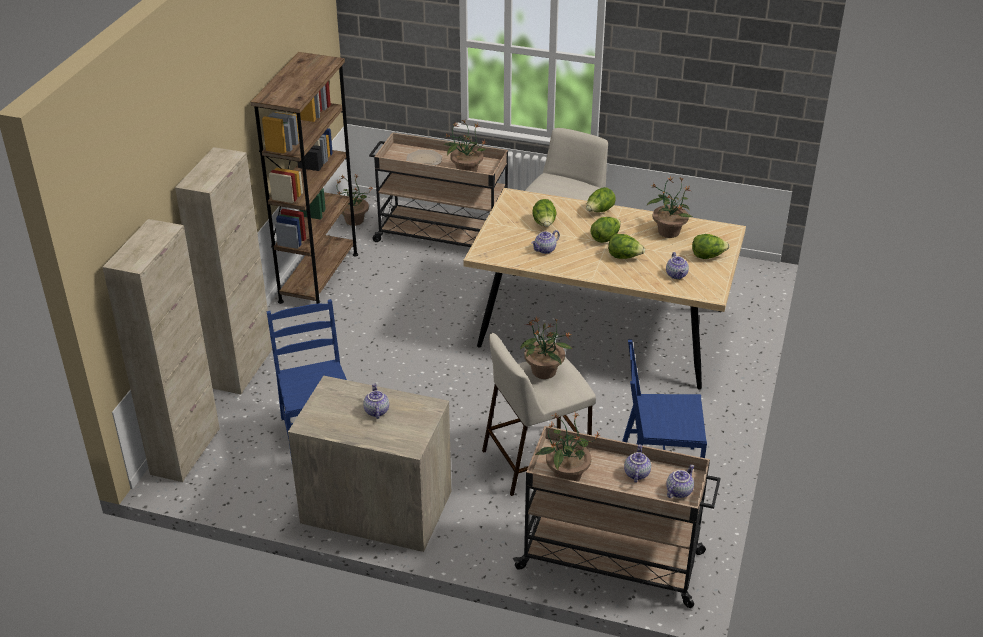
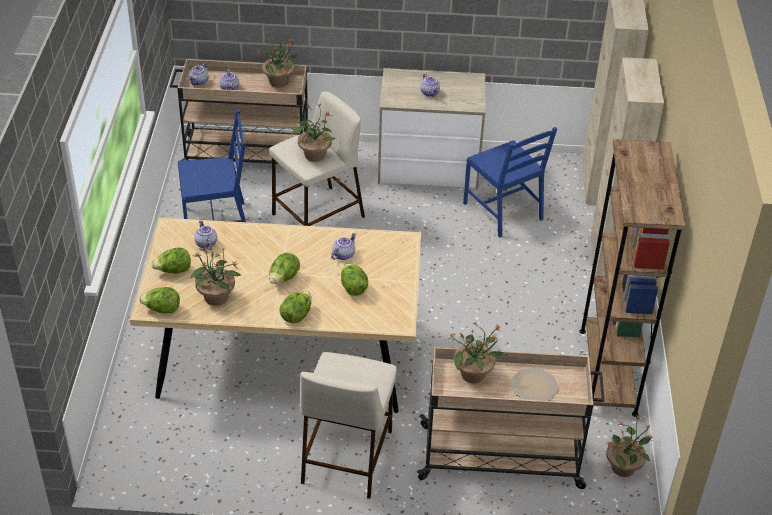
camera: 165 degrees right, 5 degrees up
(624, 257) = (260, 257): lettuce -> lettuce (162, 310)

